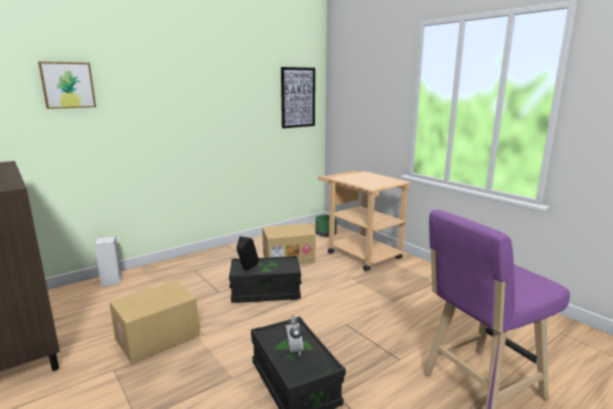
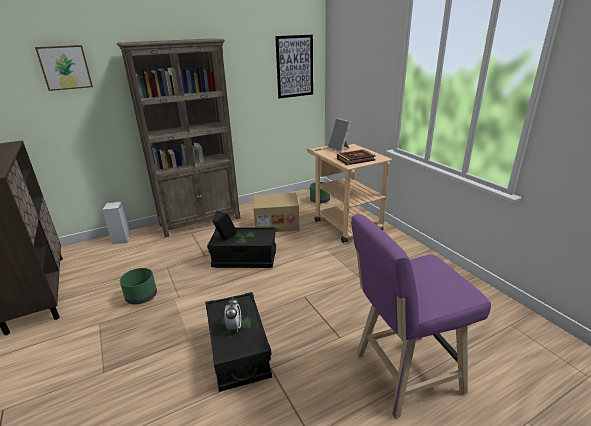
camera: 10 degrees right, 10 degrees up
(157, 338) = (141, 297): cardboard box -> green planter
(201, 258) = (201, 221): none -> brown bookcase
(354, 175) = (339, 149): none -> picture frame
(375, 183) = (355, 159): none -> book

